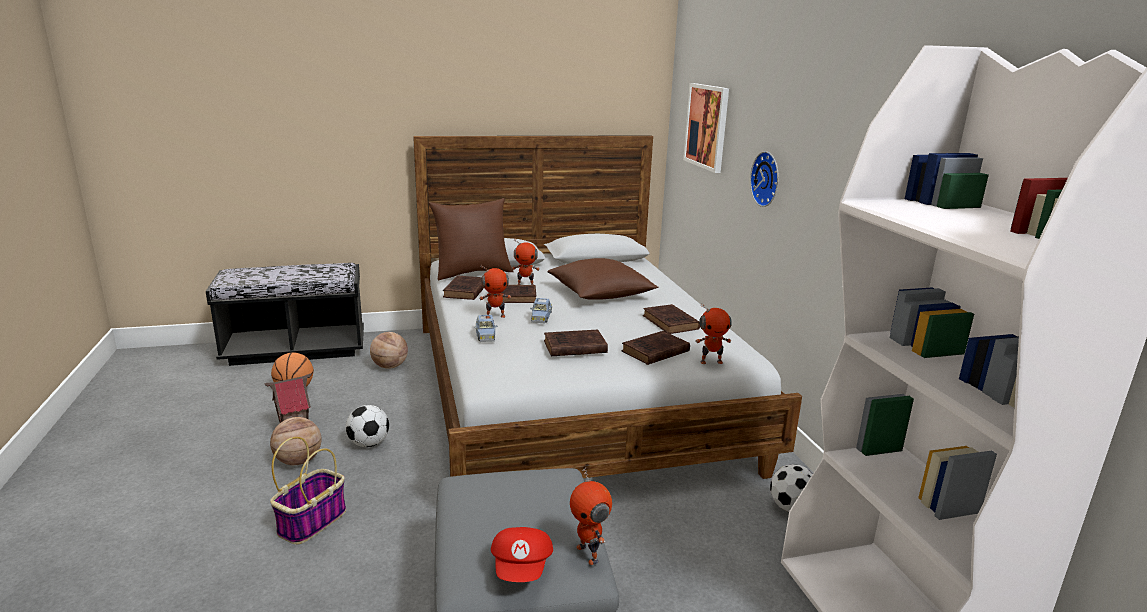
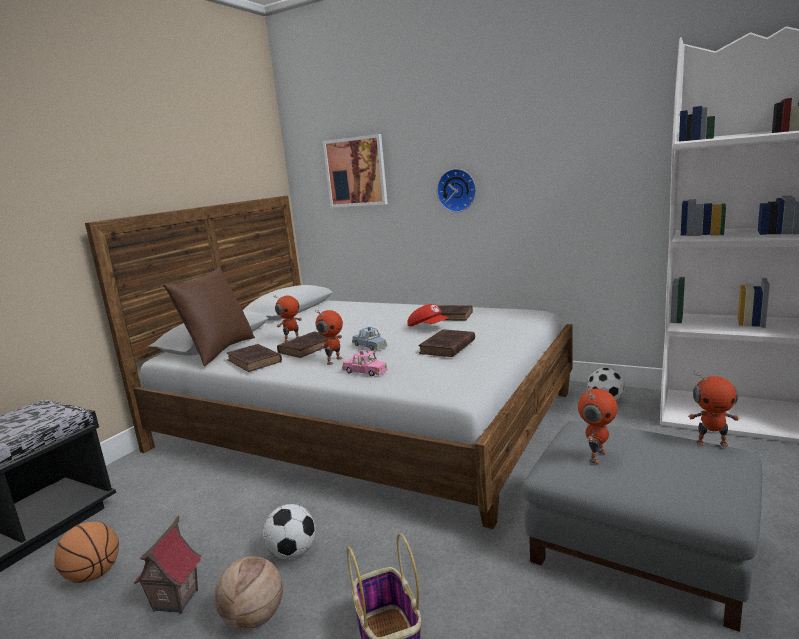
camera: 45 degrees left, 5 degrees down
(390, 366) = (169, 492): basketball -> none
(485, 335) = (365, 371): blue toy car -> pink toy car
(522, 568) = (722, 473): red cap -> red cap (428, 327)
(600, 294) = (360, 322): brown pillow -> none
(654, 352) = (490, 329): brown book -> none
(711, 361) = (527, 320): toy robot -> toy robot (596, 456)

